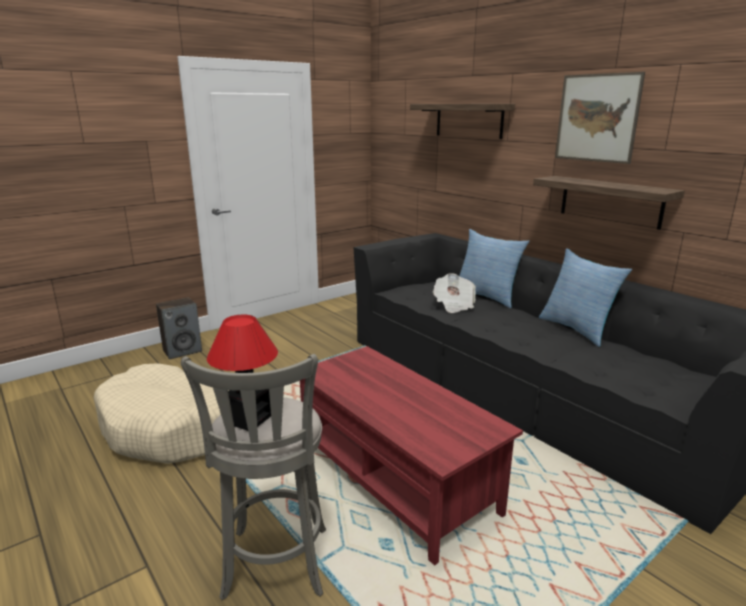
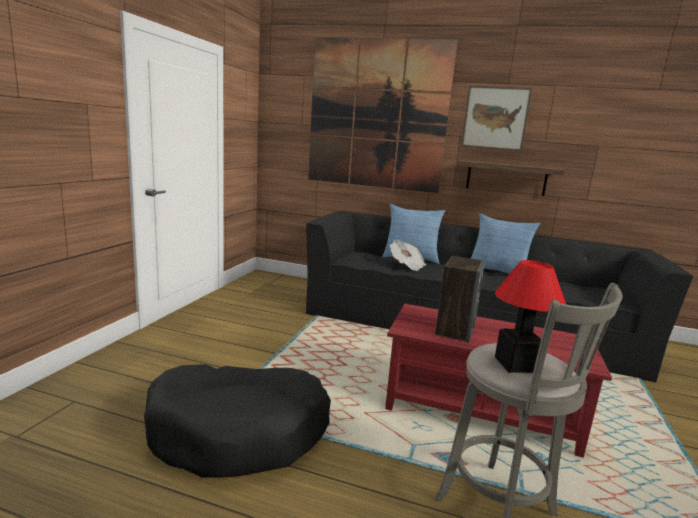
camera: 35 degrees left, 5 degrees down
(174, 428) = (239, 432): beige dog bed -> black dog bed
(182, 351) = (135, 355): speaker -> speaker (455, 330)
(469, 120) = (377, 115): shelf -> picture

